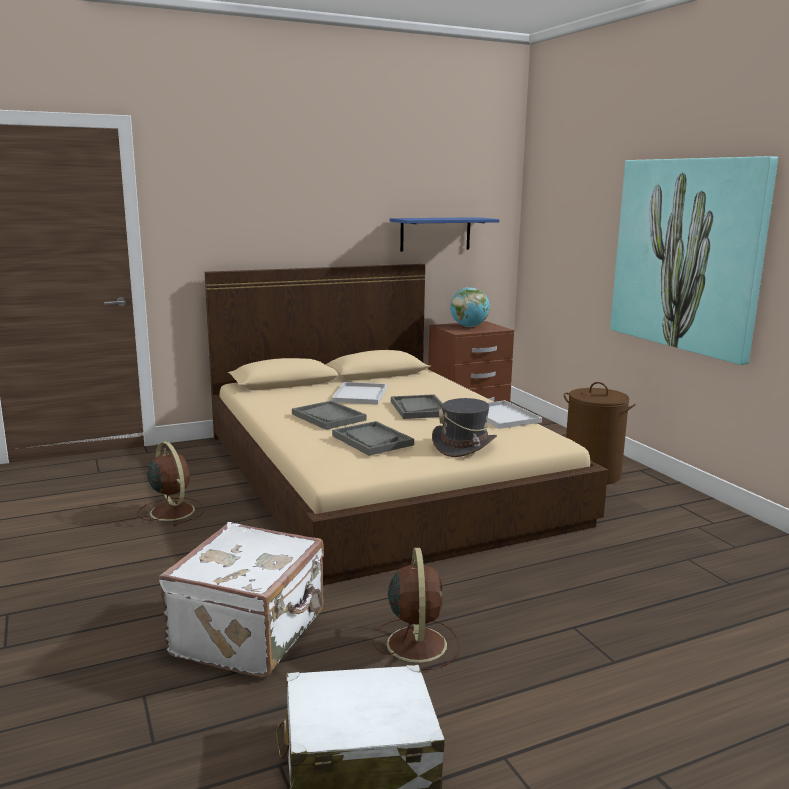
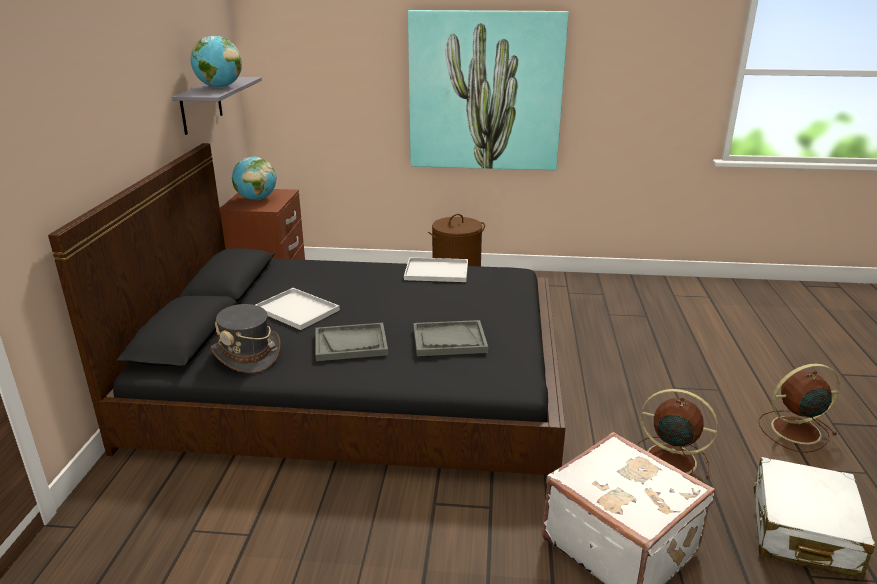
camera: 60 degrees left, 10 degrees up
(171, 511) = (304, 543): brown fan -> brown fan (793, 430)
(381, 476) = (358, 378): beige bed -> black bed
(419, 409) = (378, 296): grey tray -> none
(435, 234) = (201, 105): blue shelf -> grey shelf
(437, 218) = (219, 87): none -> globe
(464, 445) = (494, 307): grey hat -> grey hat (247, 355)

